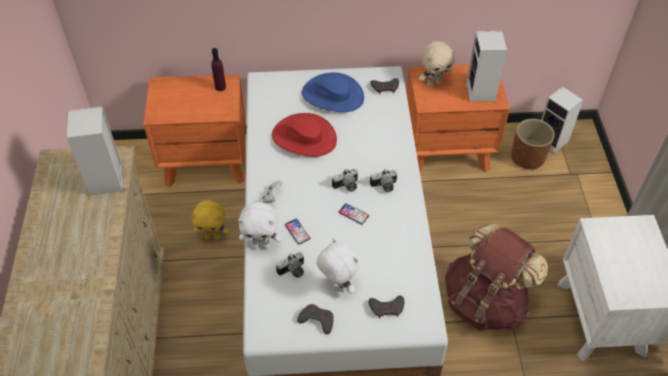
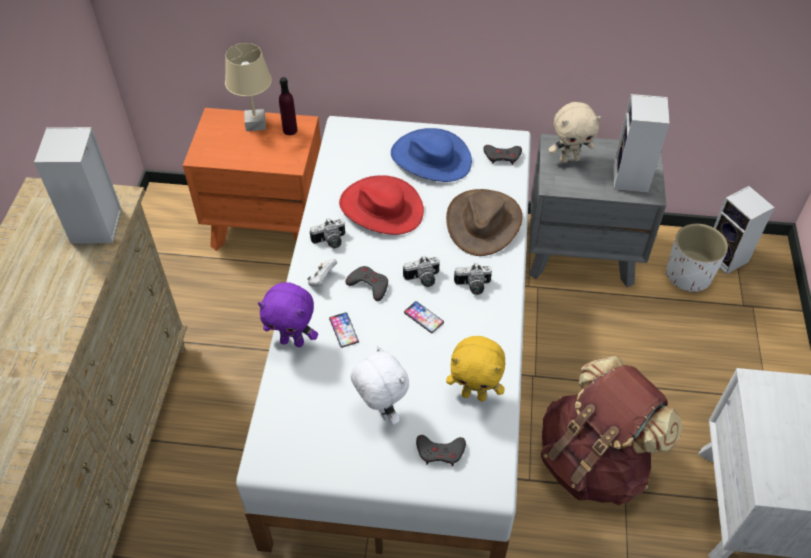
camera: 10 degrees right, 0 degrees up
(193, 85) = (256, 124): none -> beige table lamp
(213, 236) = (255, 320): yellow plush toy -> yellow plush toy (474, 394)
(261, 245) = (293, 341): white plush toy -> purple plush toy
(293, 271) = (326, 383): camera -> camera (330, 242)
(317, 320) = (342, 453): grey game controller -> grey game controller (369, 285)
(381, 138) = (483, 222): none -> brown hat
(447, 151) = (581, 252): orange nightstand -> grey nightstand
(528, 157) = (689, 275): brown planter -> white planter

